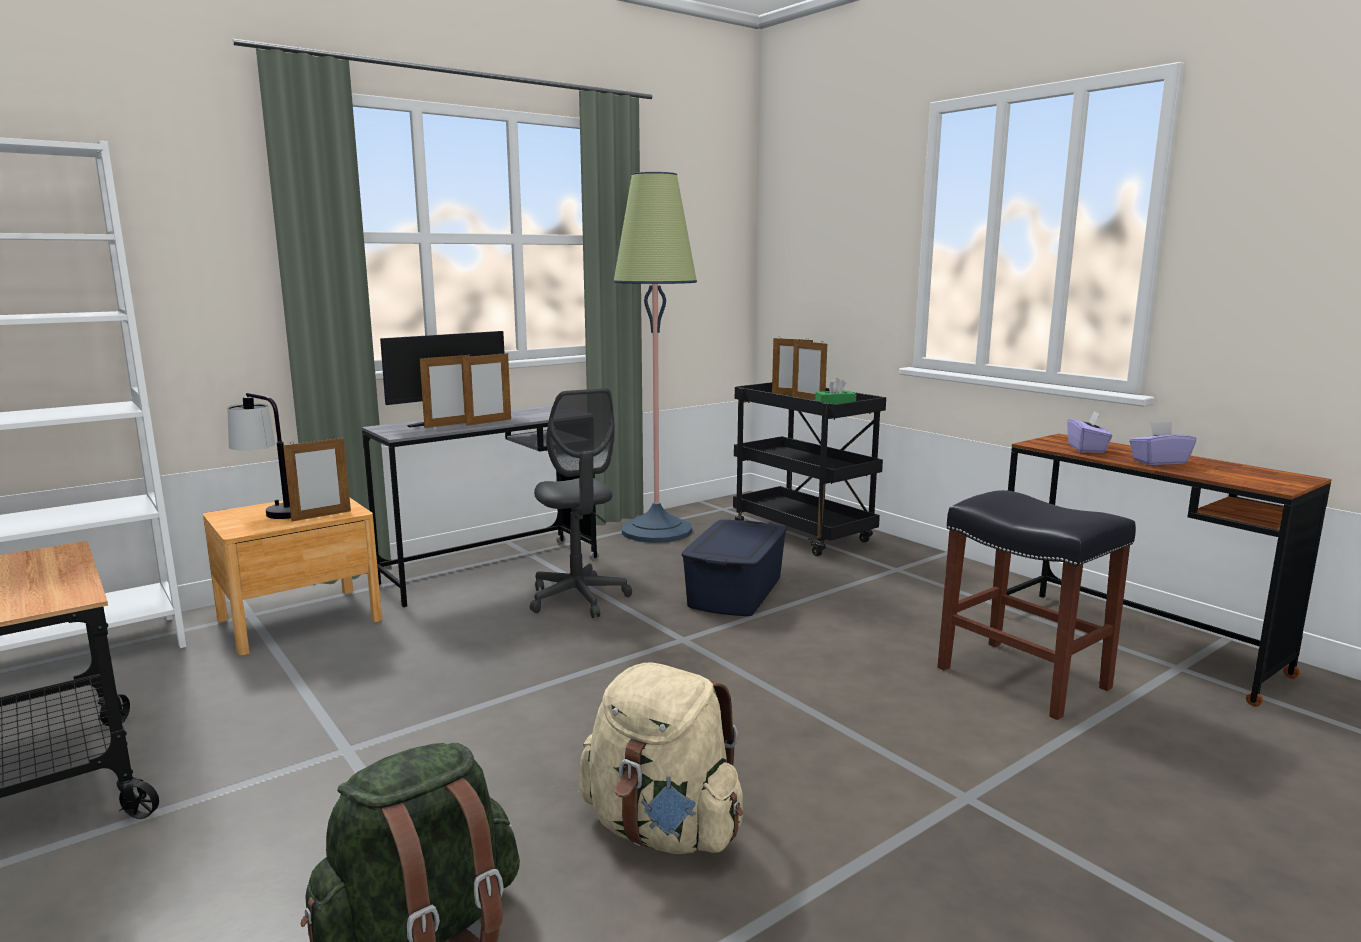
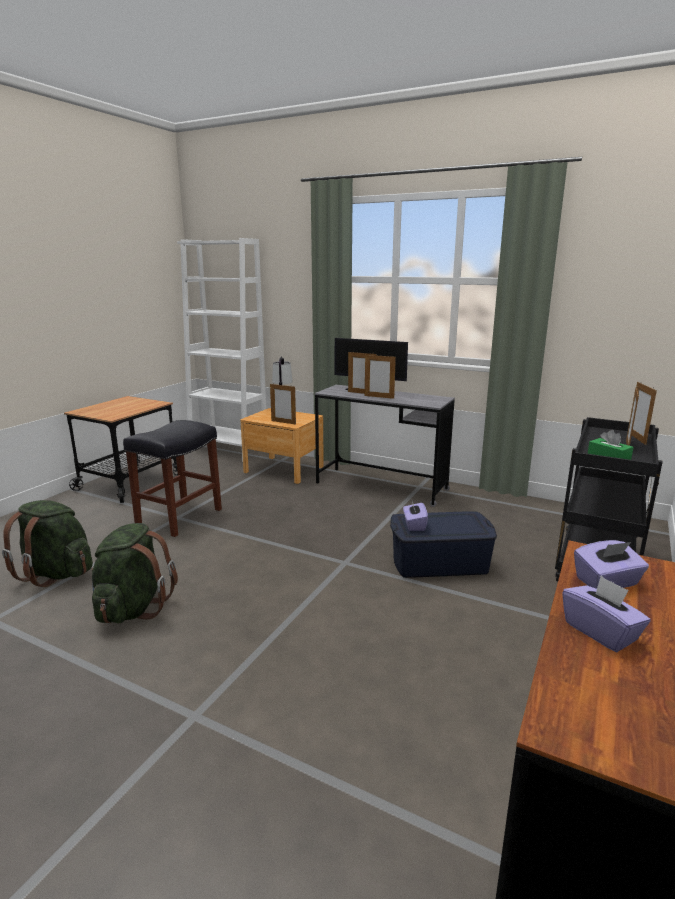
camera: 65 degrees right, 5 degrees up
(578, 599) = (370, 518): grey office chair -> none
(656, 531) = (511, 510): floor lamp -> none
(663, 830) = (133, 607): beige backpack -> green backpack
(724, 550) = (414, 525): none -> purple tissue box
(1020, 677) = (408, 732): black stool -> black stool (180, 516)

